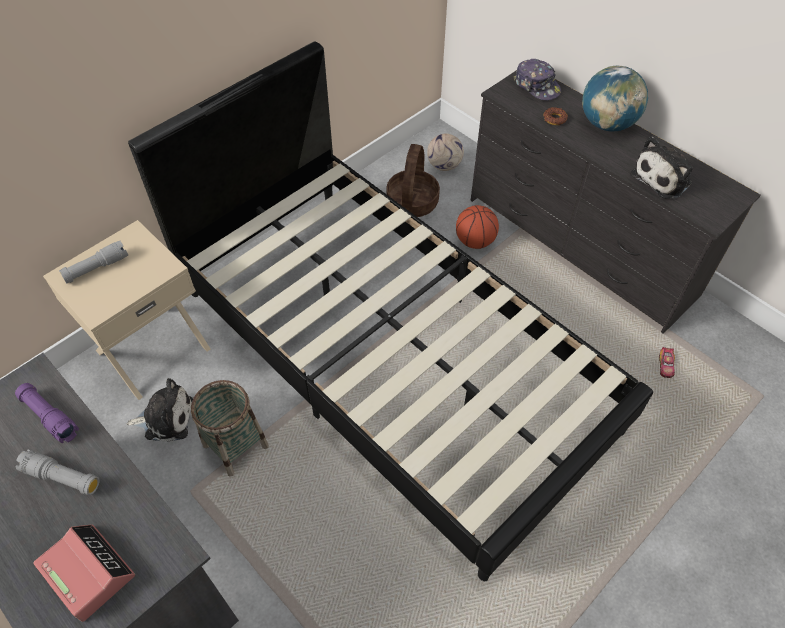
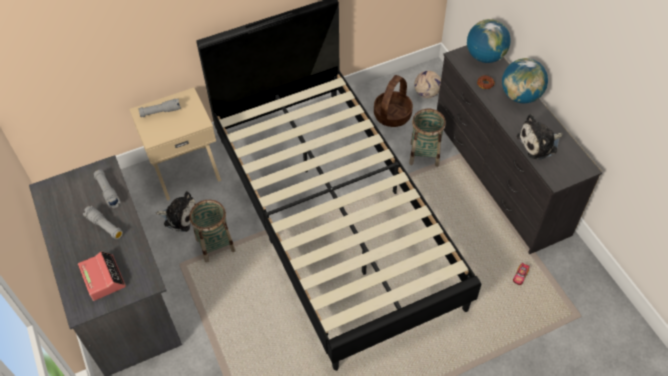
camera: 20 degrees right, 0 degrees up
(49, 417) = (108, 192): purple flashlight -> grey flashlight
(475, 241) = (424, 154): basketball -> basket
(537, 86) = (485, 57): cap -> globe

